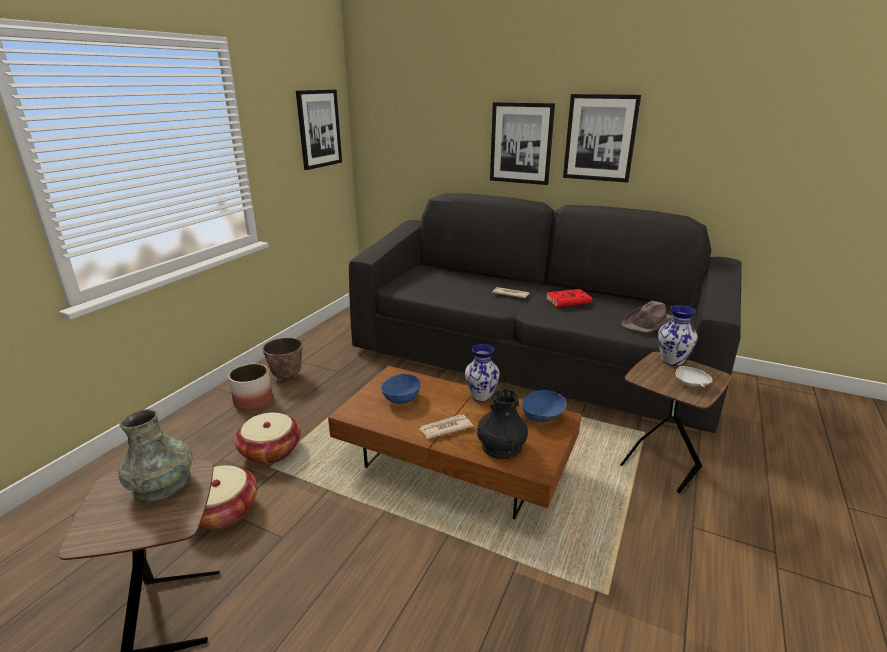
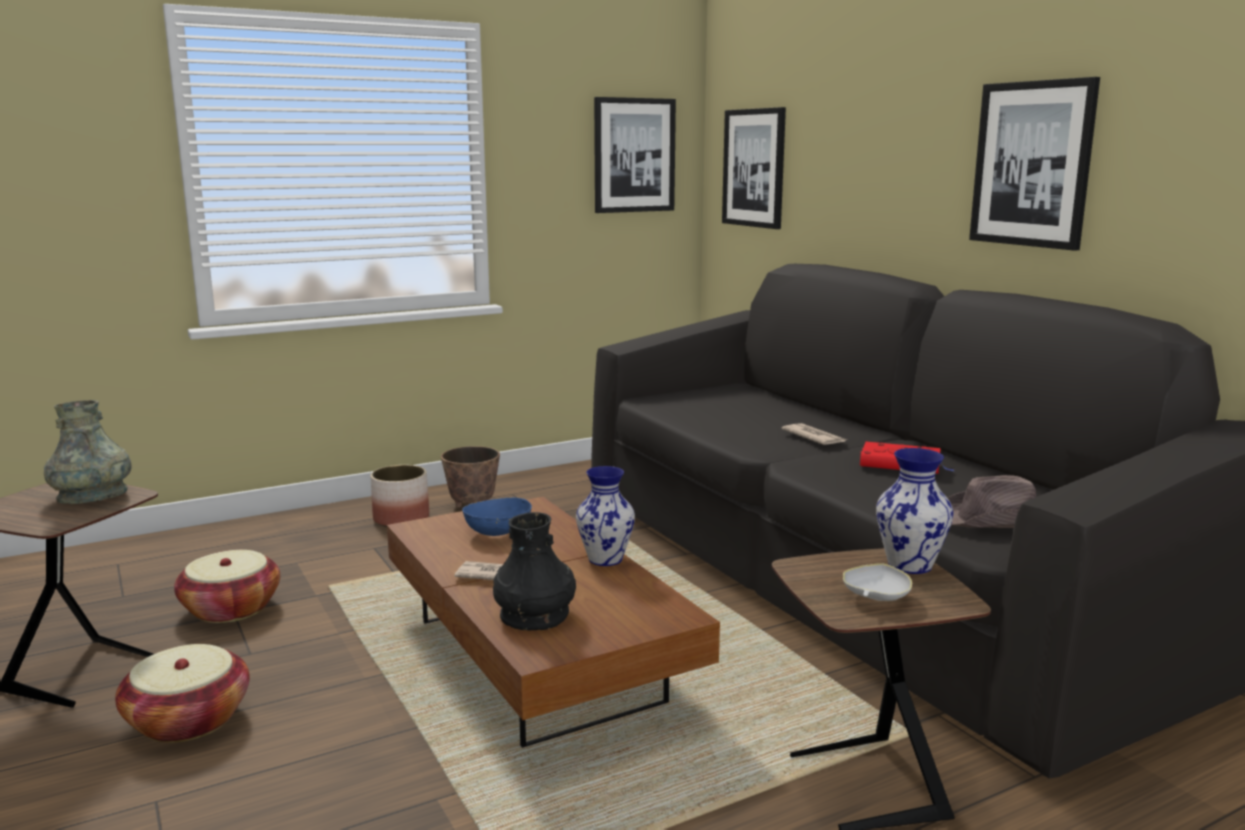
camera: 35 degrees right, 10 degrees down
(270, 451) = (350, 572): basket -> basket (188, 720)
(521, 143) = (913, 178): picture -> picture (754, 168)
(542, 417) = (650, 607): blue bowl -> none

